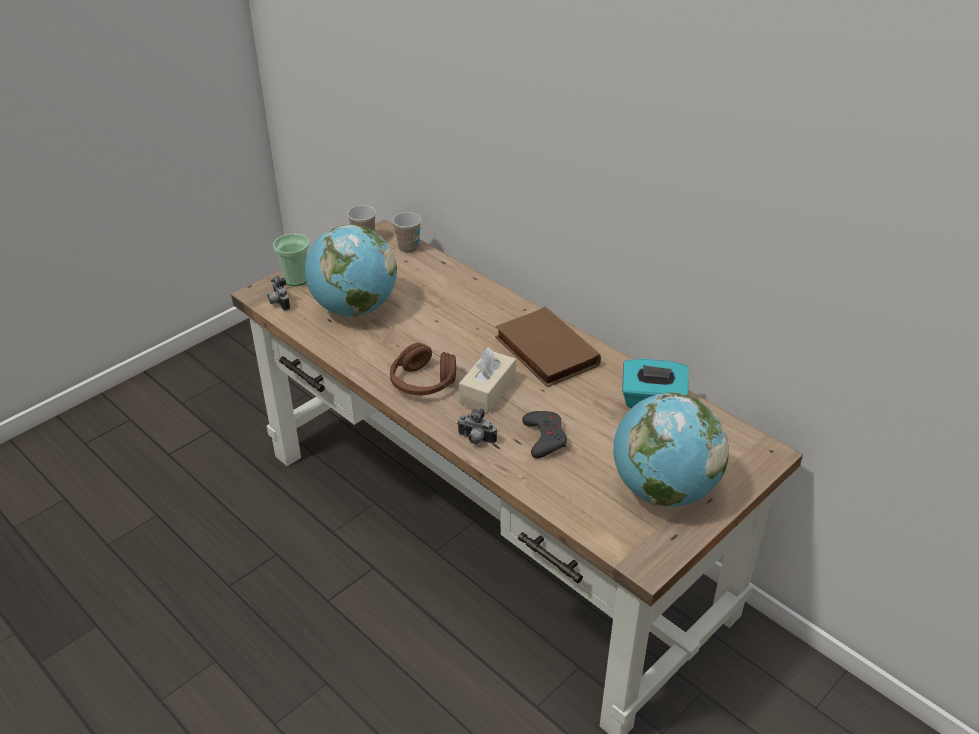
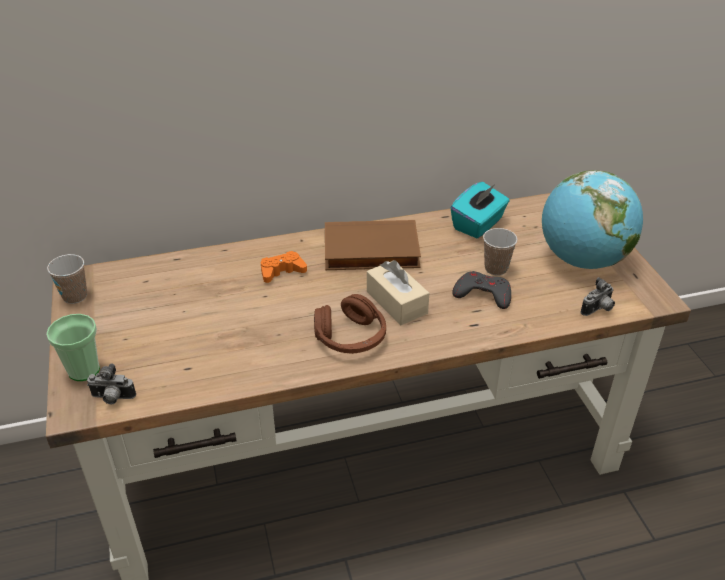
camera: 60 degrees left, 0 degrees up
(354, 308) = (187, 343): globe -> none
(408, 248) = (126, 271): cup -> cup (496, 269)
(473, 316) = (282, 271): none -> orange game controller
(475, 440) = (458, 334): camera -> camera (598, 310)

